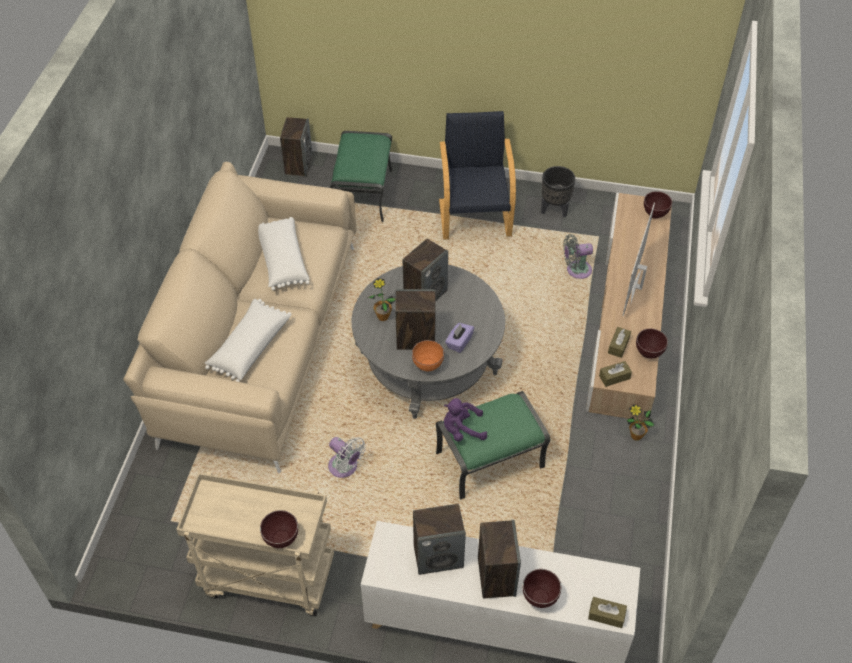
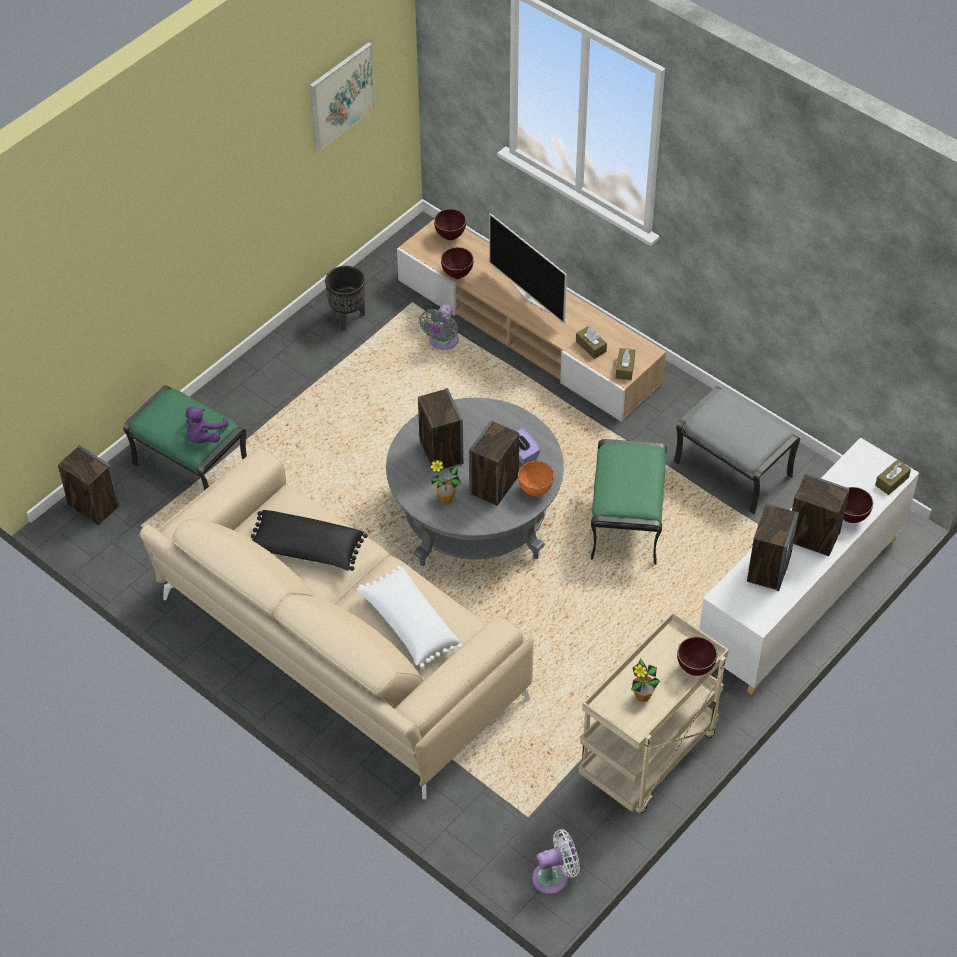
camera: 60 degrees left, 0 degrees up
(282, 260) = (305, 550): white pillow -> black pillow
(345, 468) = (559, 641): white fan -> white fan (554, 877)
(462, 430) = (620, 503): purple plush toy -> purple plush toy (204, 436)
(475, 217) = (305, 386): black armchair -> none
(598, 512) = (734, 469): none -> grey ottoman
(631, 40) = (341, 96): none -> picture
(636, 436) = (671, 400): potted plant -> potted plant (642, 696)
(649, 353) = (615, 330): brown bowl -> brown bowl (457, 274)

